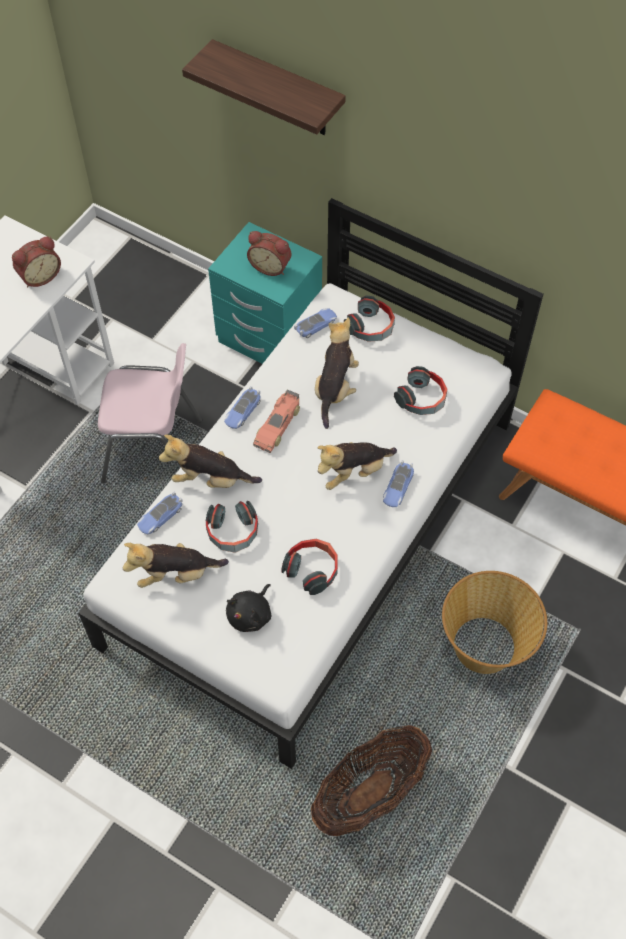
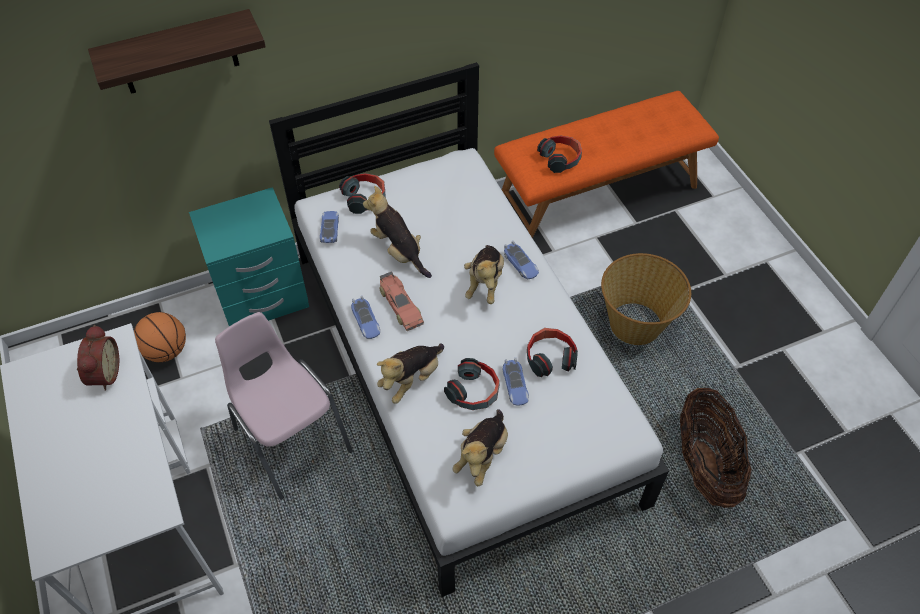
camera: 55 degrees left, 5 degrees down
(154, 450) = (291, 439): pink chair -> pink chair turned 75 degrees counterclockwise
(160, 516) = (418, 435): toy car -> toy car (515, 385)
(168, 312) = (166, 351): none -> basketball
(251, 614) = (560, 421): black plush toy -> none
(270, 266) = (248, 222): alarm clock -> none
(422, 399) = (457, 205): headphones -> headphones (560, 159)

